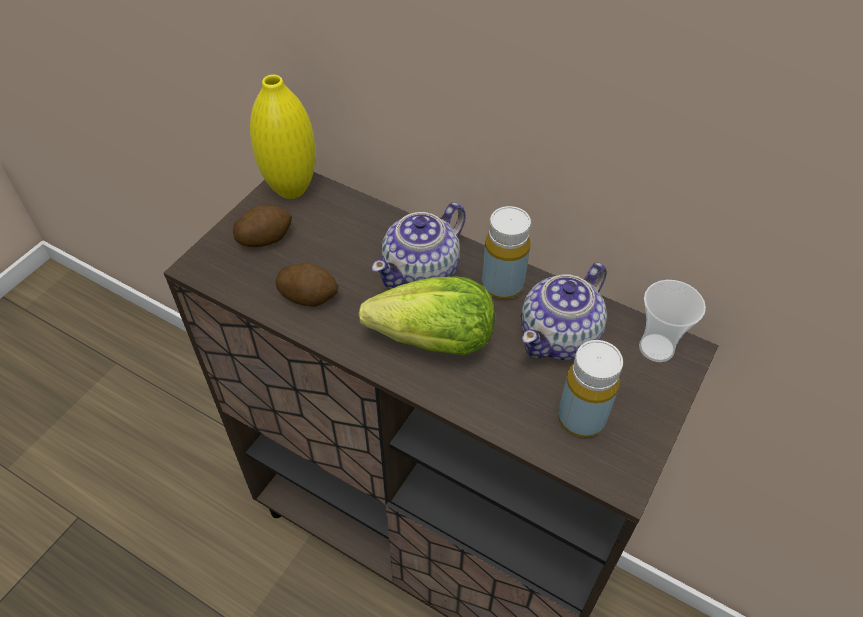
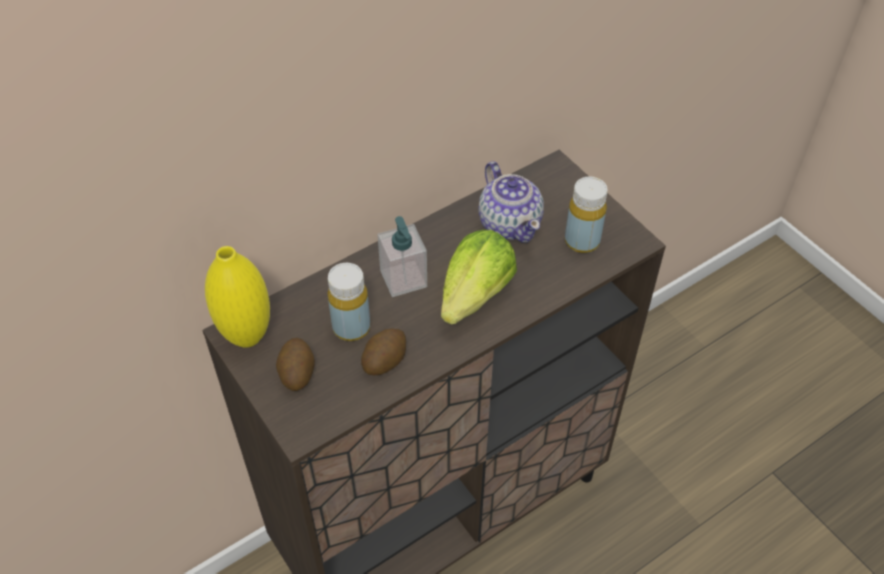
camera: 65 degrees left, 0 degrees up
(422, 272) = (403, 279): teapot -> soap dispenser
(502, 285) = (444, 236): yellow bottle -> yellow bottle (351, 327)
(656, 348) = (546, 179): cup -> none

